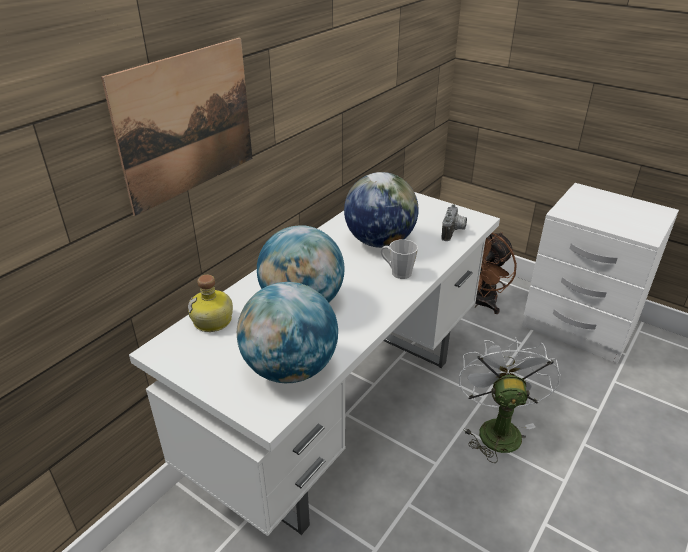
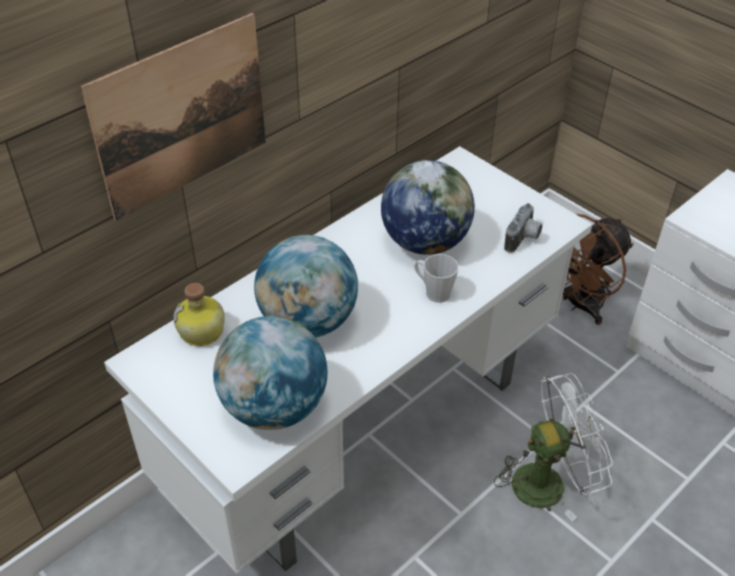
camera: 10 degrees right, 10 degrees up
(496, 428) = (548, 481): white fan -> white fan turned 60 degrees clockwise

